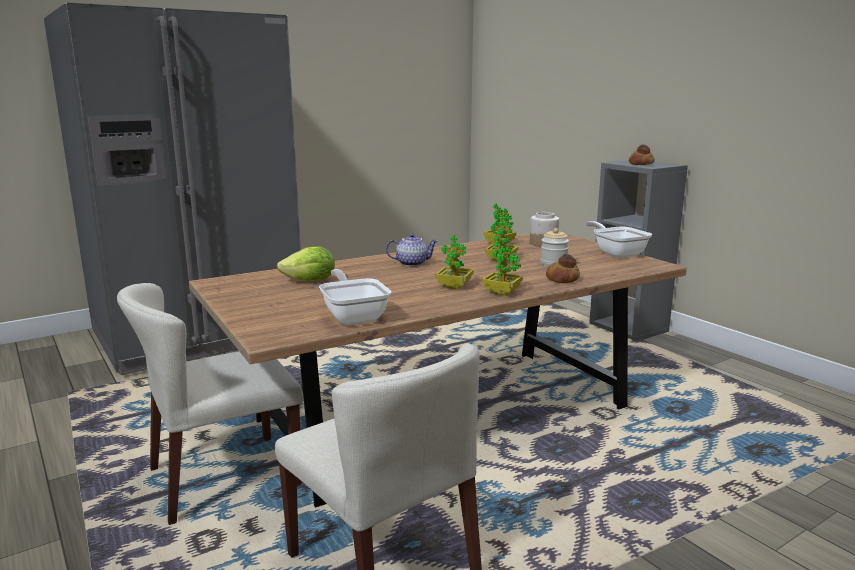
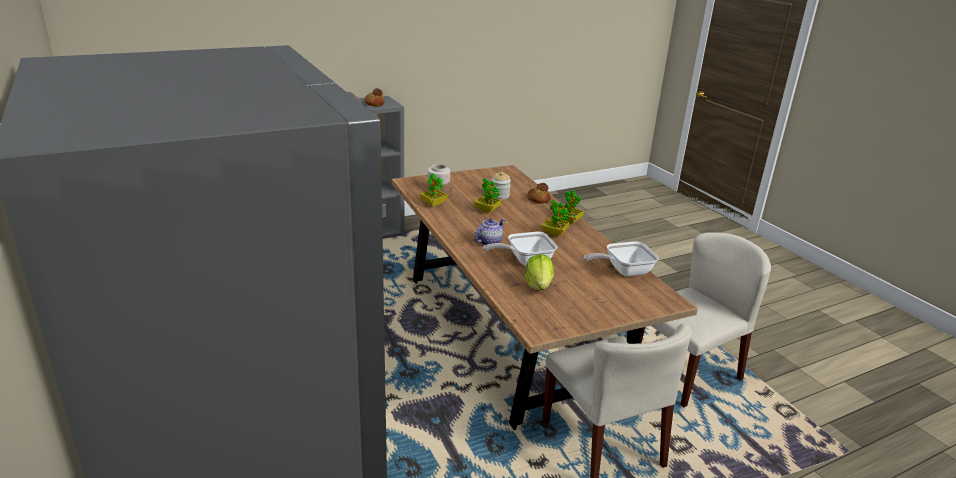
camera: 85 degrees left, 10 degrees up
(412, 263) = (488, 241): teapot -> teapot turned 45 degrees clockwise
(616, 253) = (475, 174): frying pan -> frying pan (525, 261)

